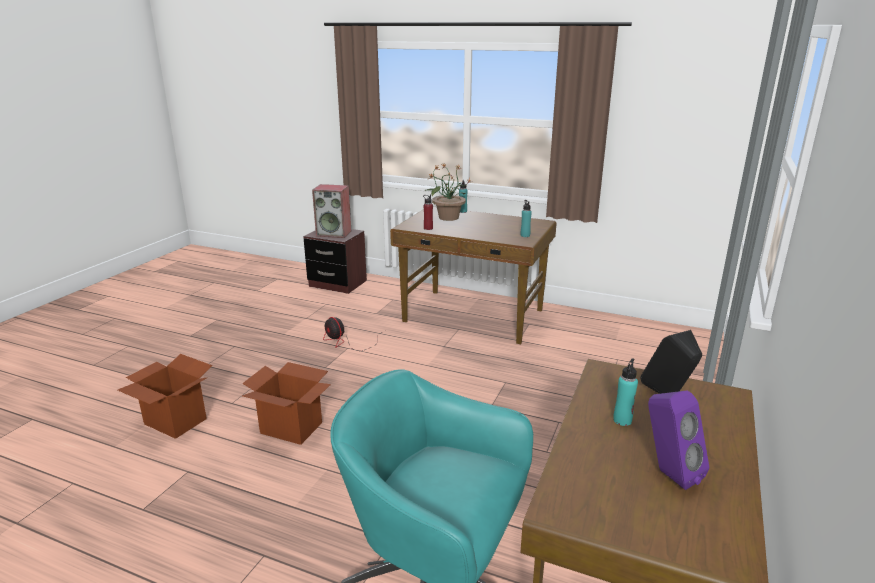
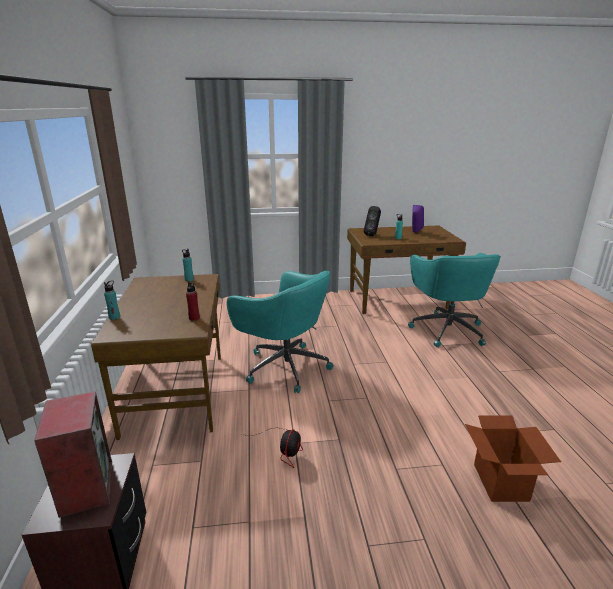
camera: 120 degrees left, 0 degrees up
(292, 428) = (424, 412): cardboard box -> none
(448, 217) = (146, 318): potted plant -> none
(467, 374) = (284, 366): none -> turquoise office chair

